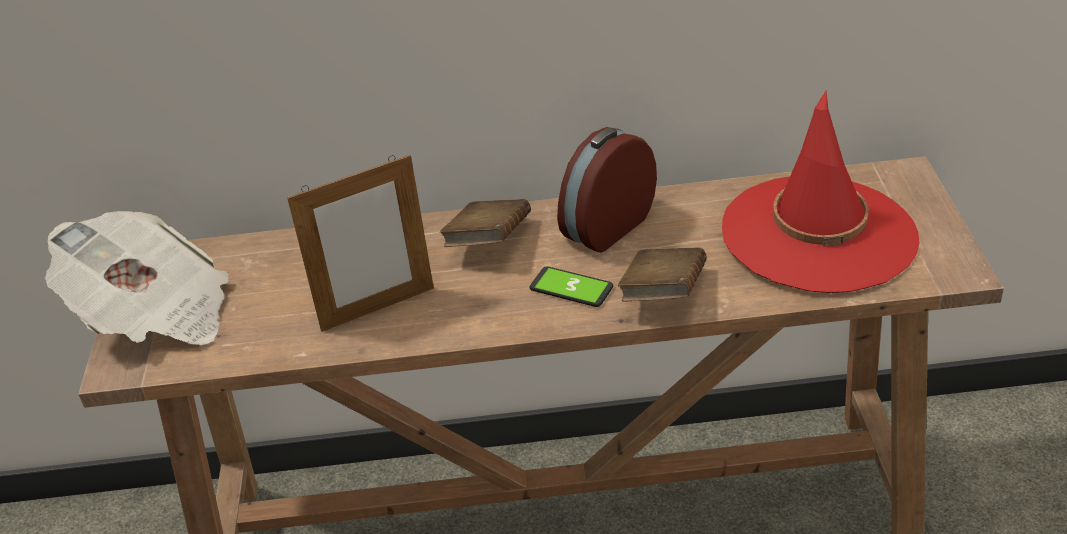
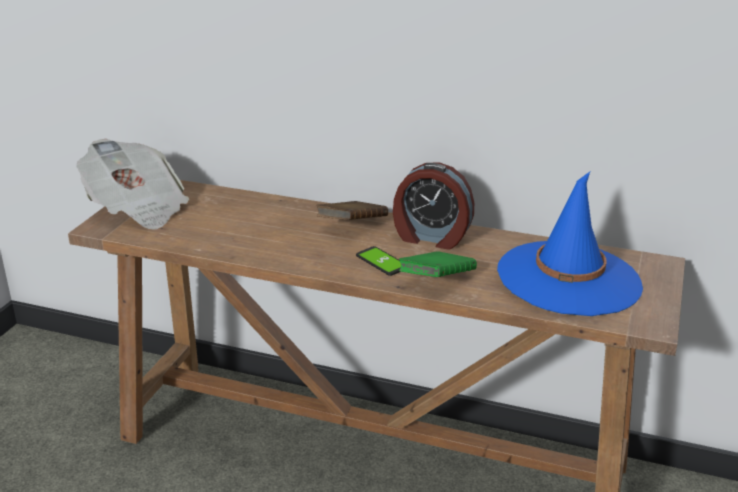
camera: 20 degrees right, 10 degrees down
(378, 309) = (259, 240): picture frame -> none
(606, 226) = (431, 237): alarm clock -> alarm clock turned 135 degrees counterclockwise
(663, 294) = (436, 281): brown book -> green book
(818, 234) = (569, 279): red hat -> blue hat

